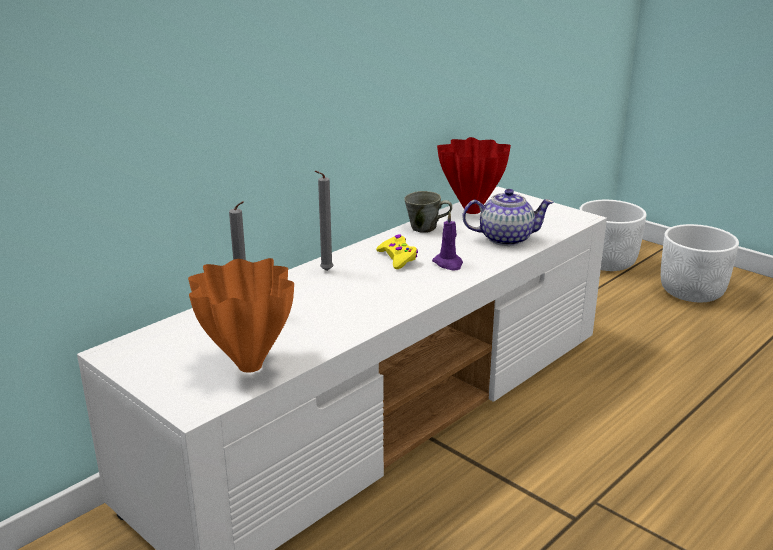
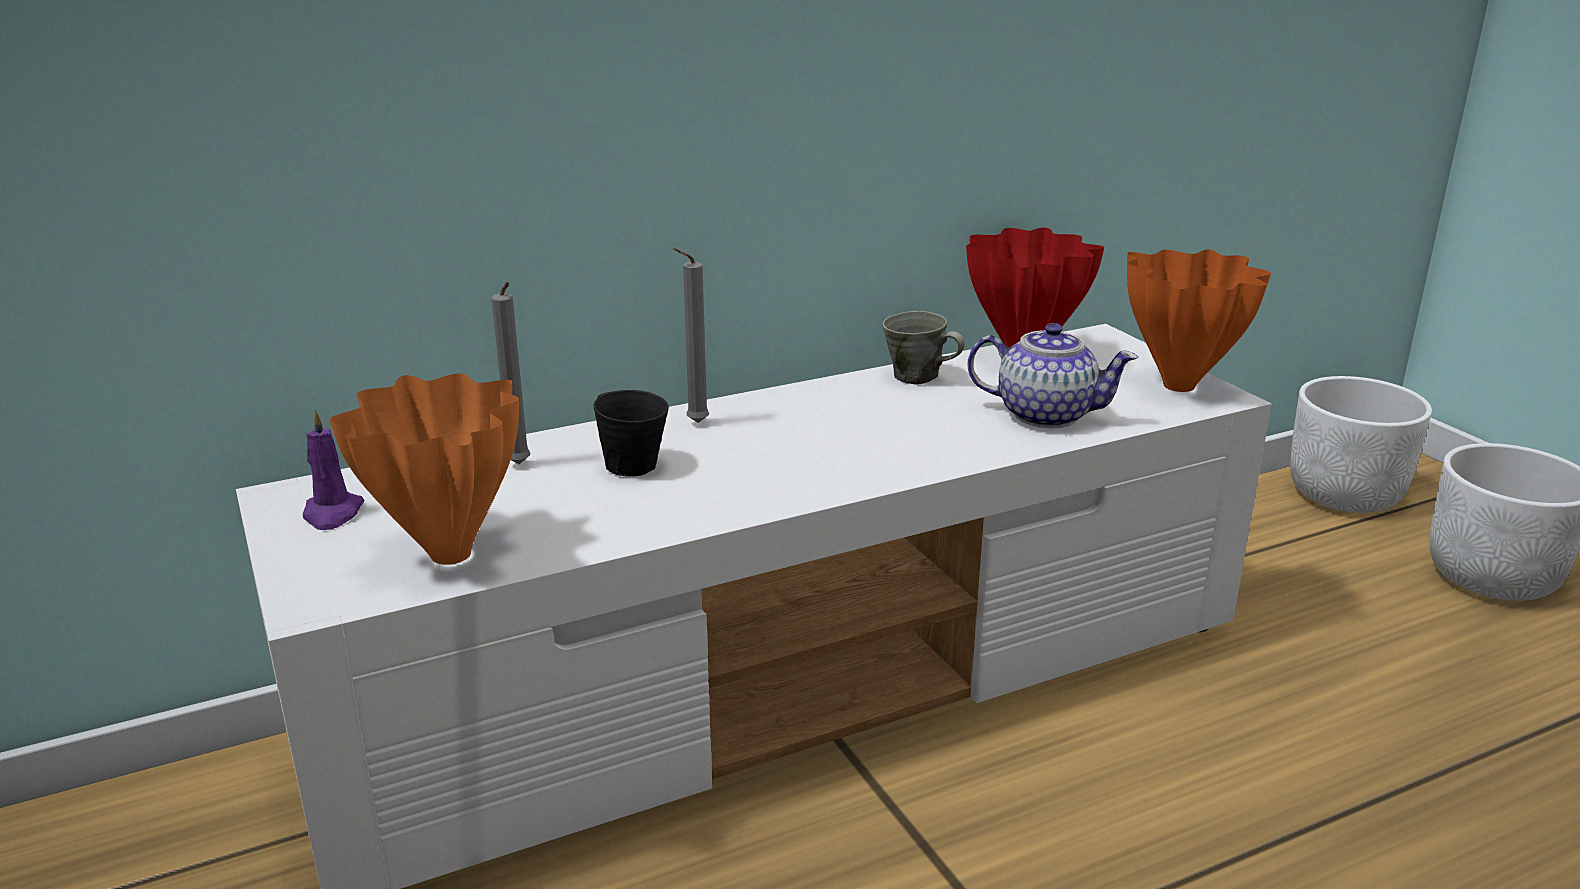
camera: 20 degrees right, 0 degrees up
(308, 299) = (630, 464): none -> black mug
(398, 258) = (830, 419): yellow game controller -> none
(448, 264) = (908, 442): purple candle -> purple candle (332, 514)
(560, 215) = (1181, 386): none -> orange vase

